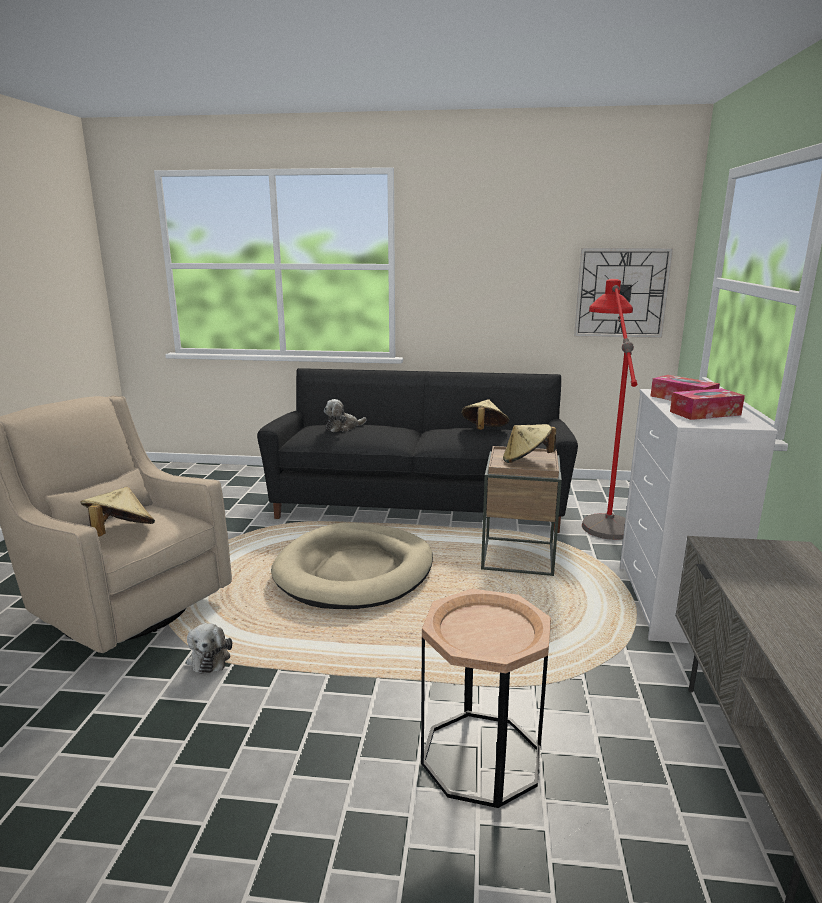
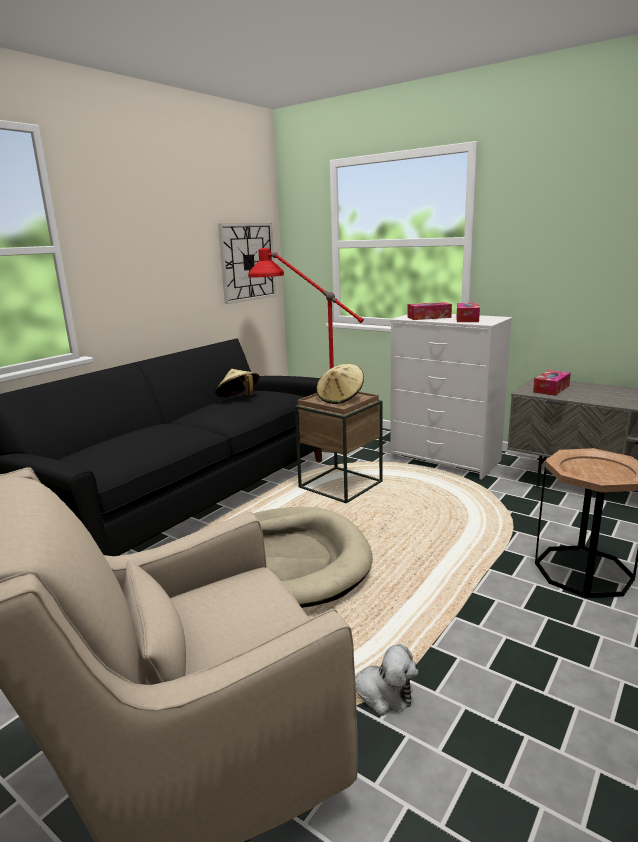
camera: 60 degrees left, 0 degrees up
(121, 533) = (256, 630): beige hat -> none
(343, 427) = (125, 442): plush toy -> none
(757, 559) = (551, 389): none -> tissue box

